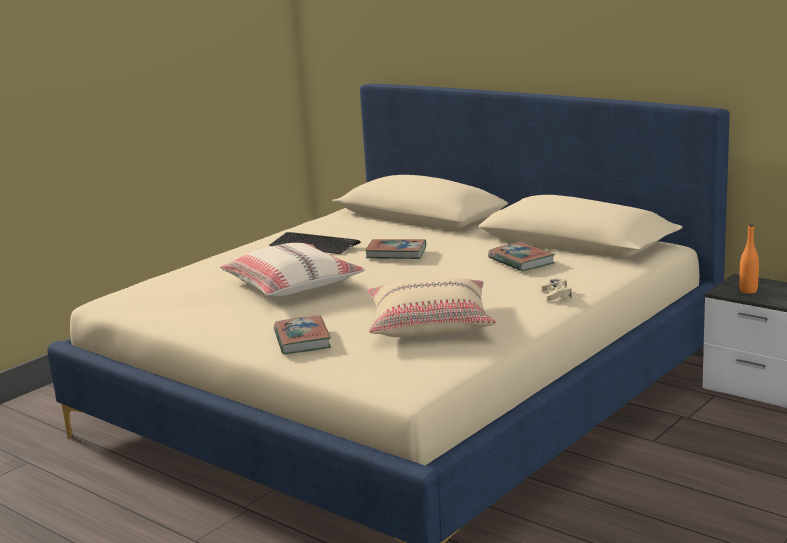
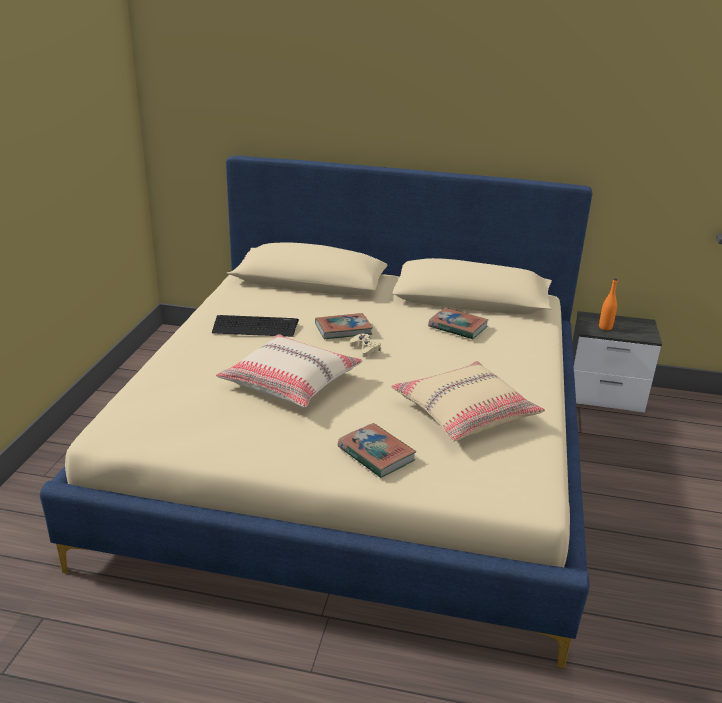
camera: 30 degrees left, 10 degrees up
(556, 295) = (525, 362): beige game controller -> beige game controller (365, 349)

